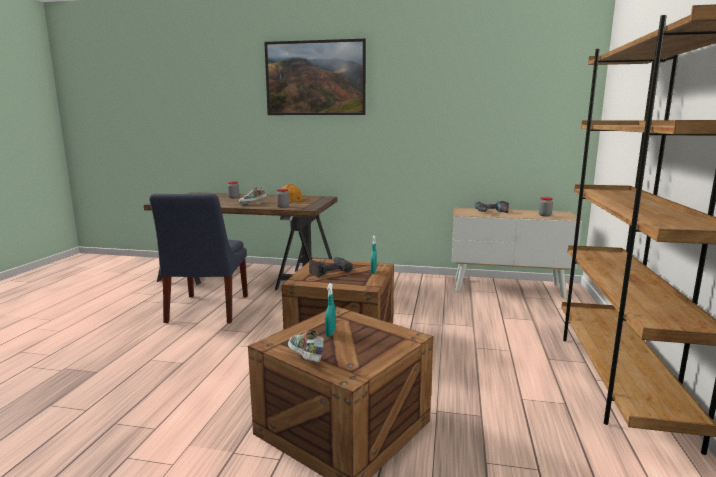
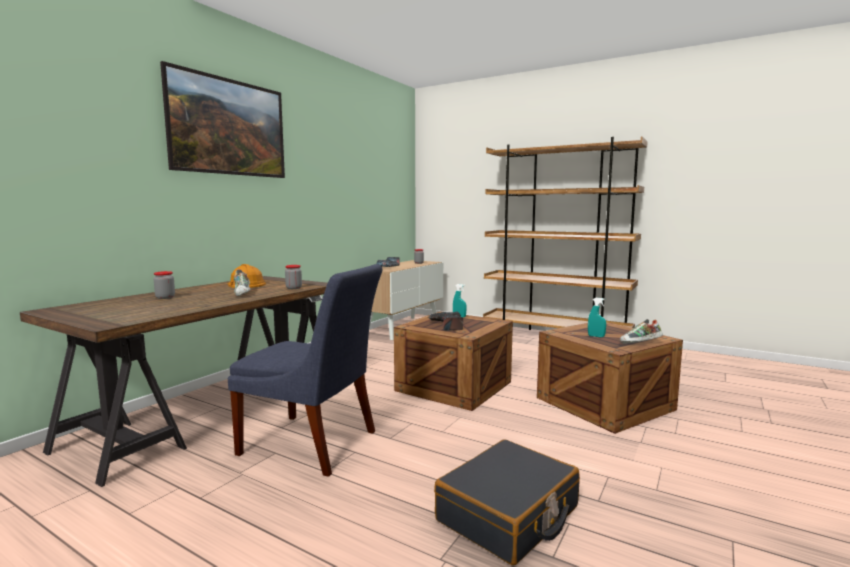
camera: 70 degrees left, 5 degrees down
(104, 385) = (508, 514): none -> black suitcase

